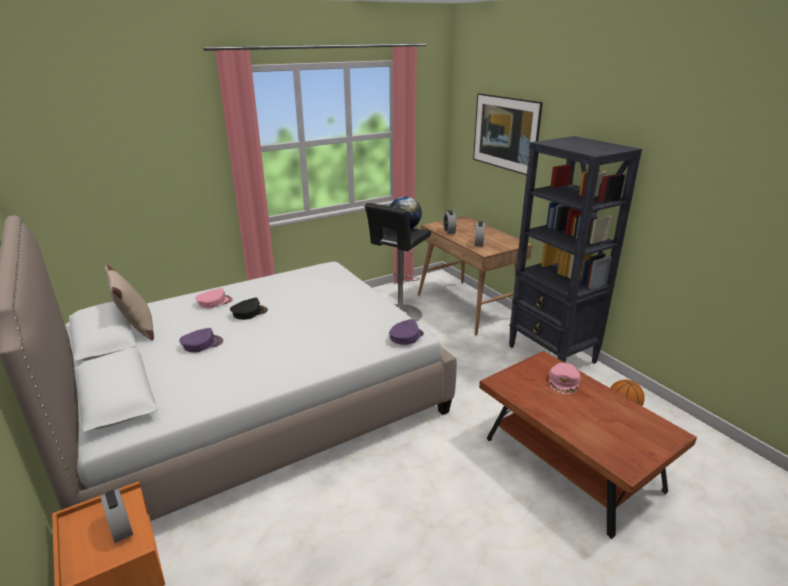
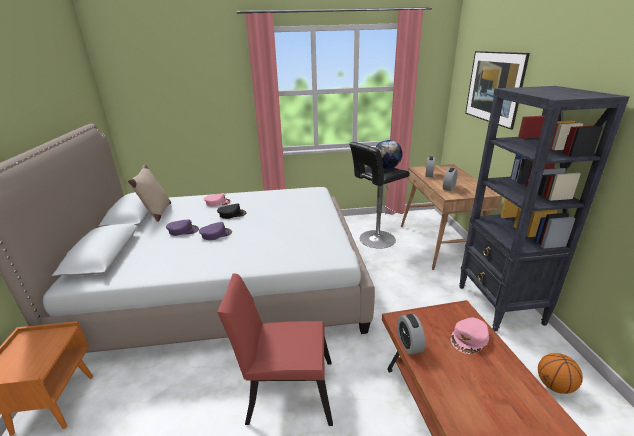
camera: 25 degrees right, 0 degrees up
(121, 528) = (40, 353): alarm clock -> alarm clock (409, 344)
(400, 488) = (285, 389): none -> red chair
(406, 336) = (328, 256): purple cap -> purple cap (216, 234)

